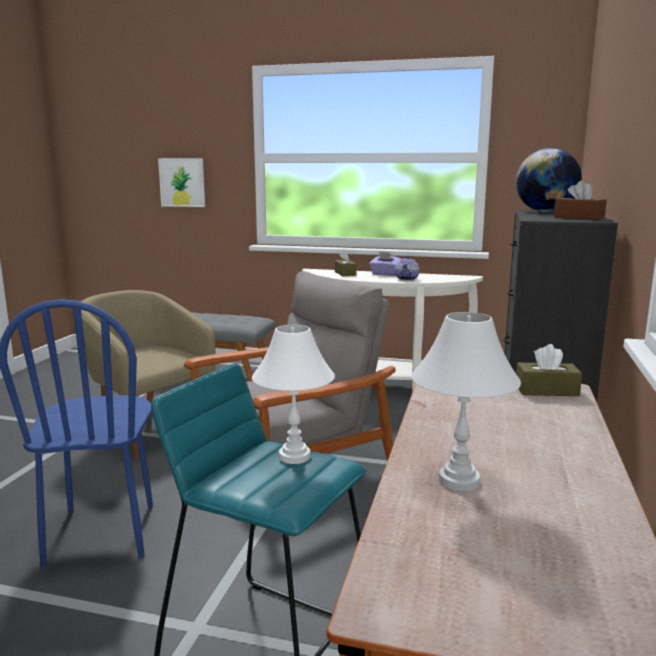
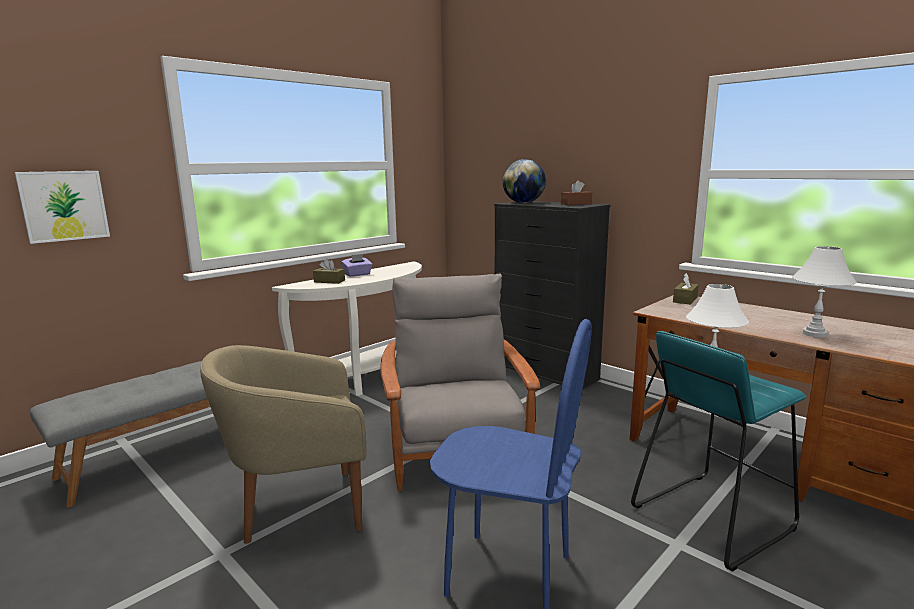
camera: 60 degrees left, 0 degrees up
(407, 279) = (388, 273): teapot -> none

